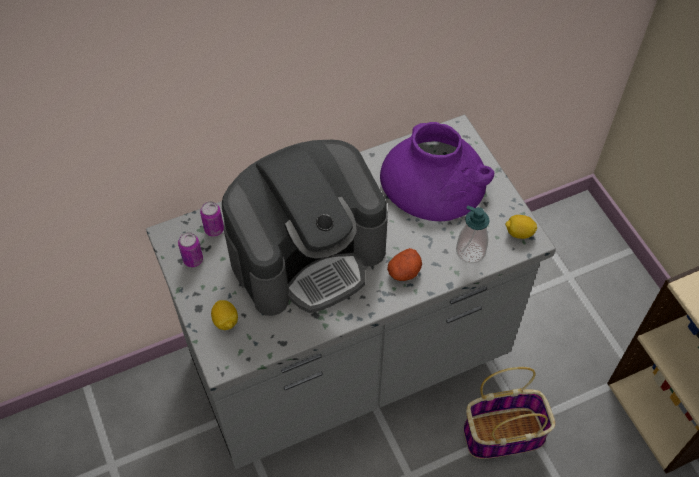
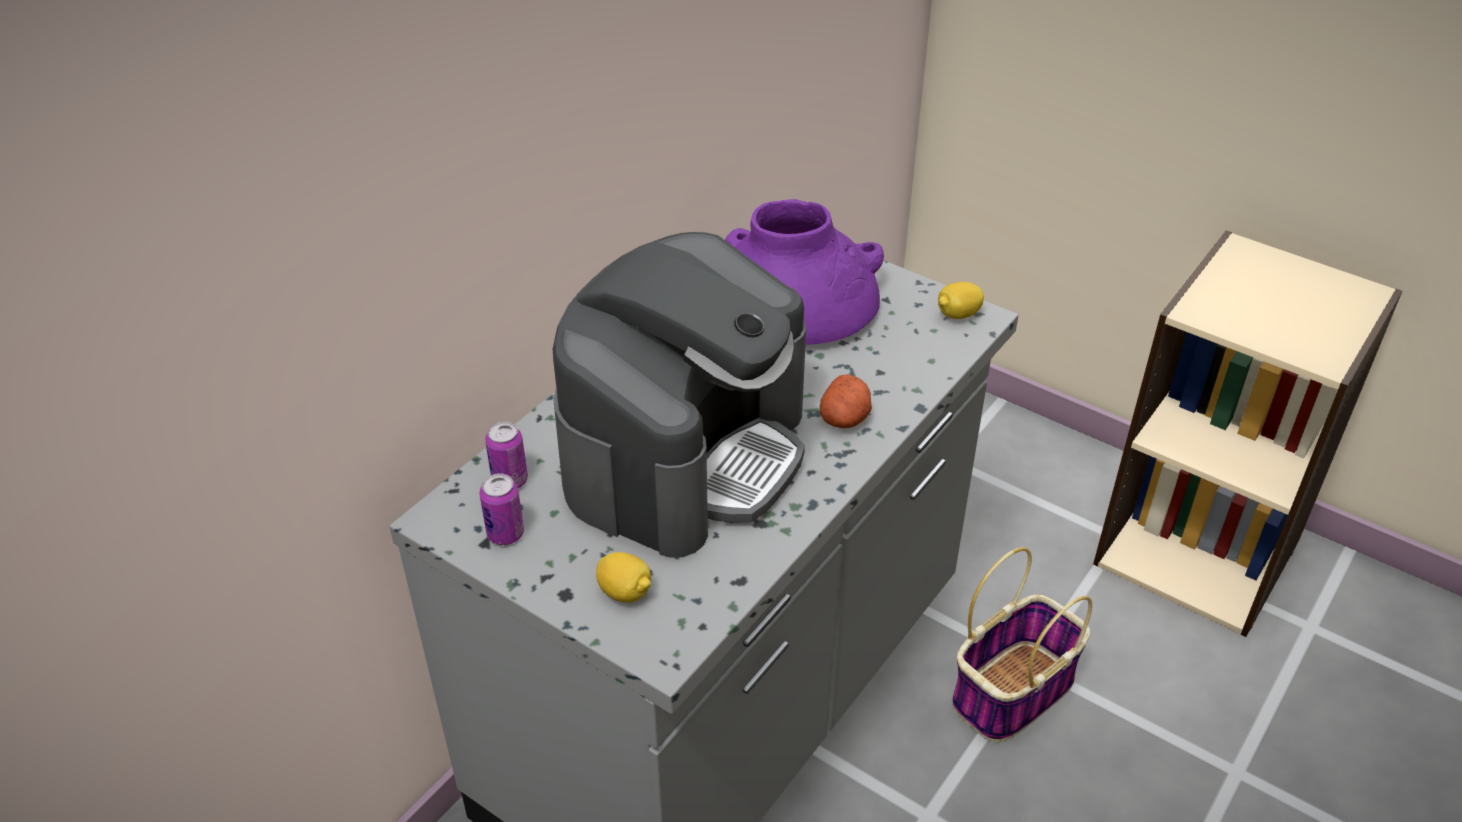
camera: 30 degrees left, 15 degrees down
(470, 251) = (914, 359): soap dispenser -> none

